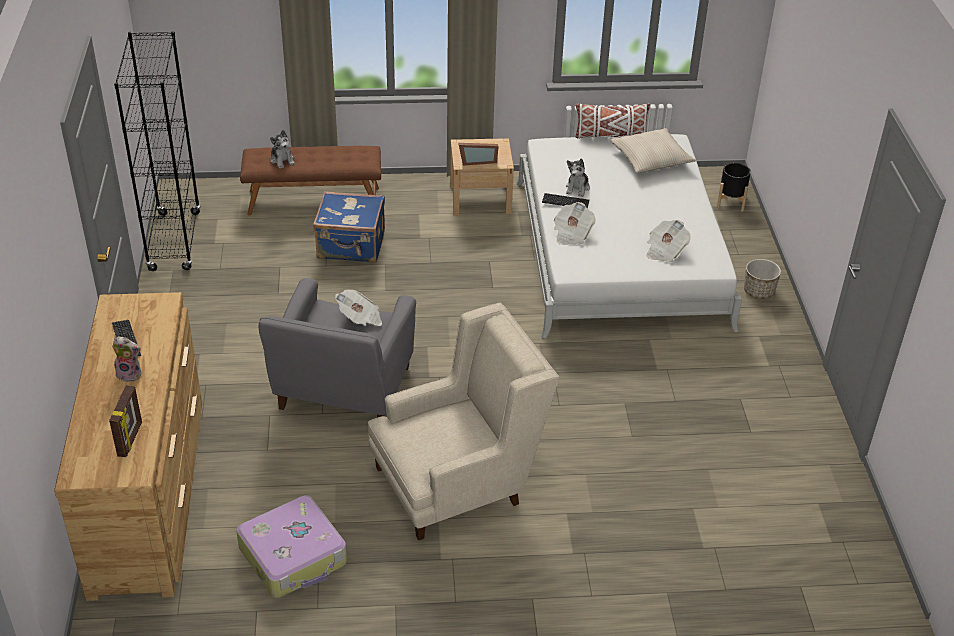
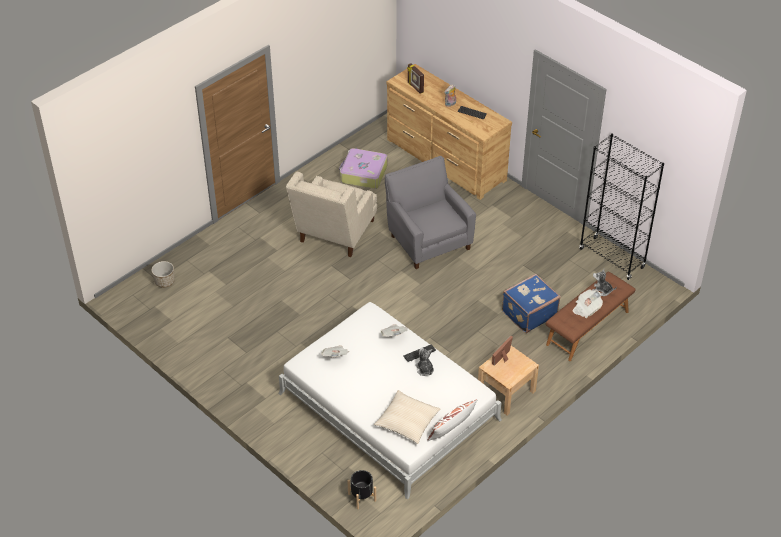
camera: 140 degrees right, 5 degrees up
(360, 318) = (432, 222): newspaper -> newspaper (586, 309)
(758, 291) = (288, 430): planter -> planter (164, 281)

